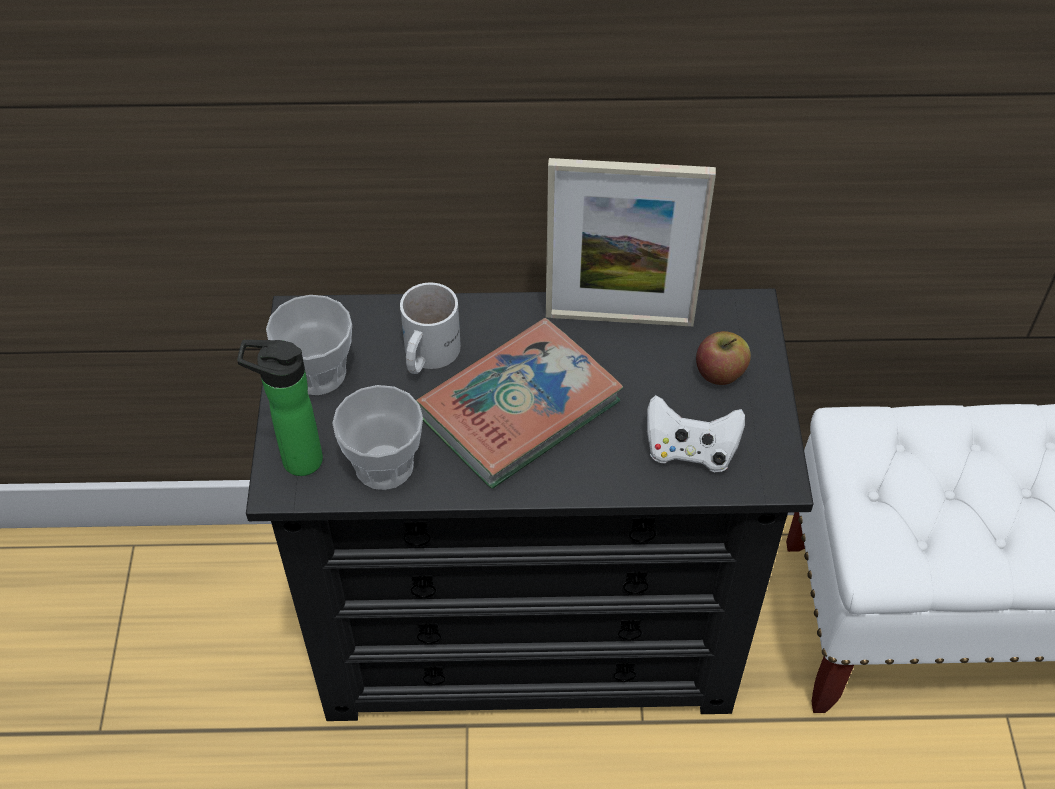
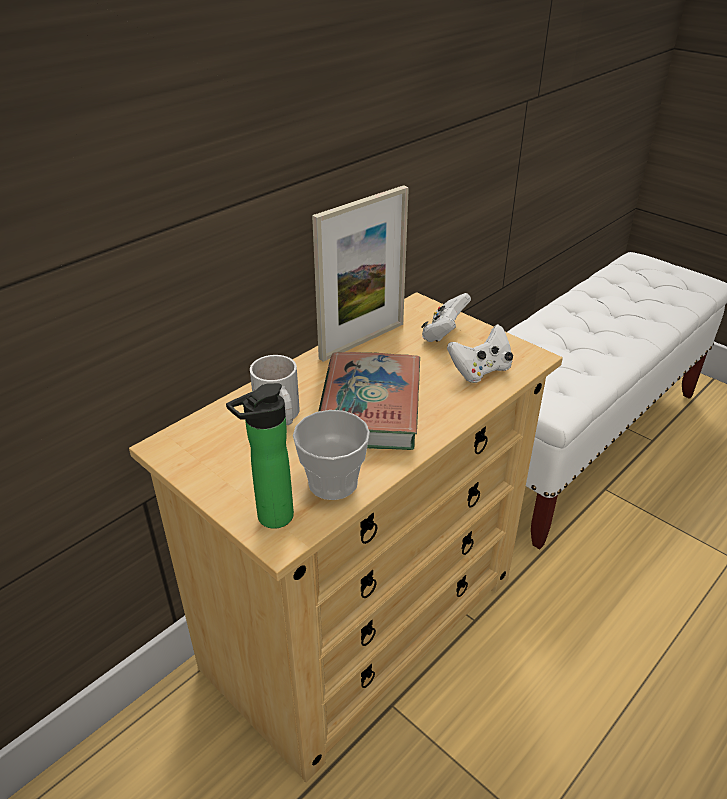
camera: 45 degrees left, 15 degrees down
(318, 373) = (220, 466): cup -> none
(529, 623) = (363, 621): black dresser -> beige dresser
(720, 372) = (444, 334): apple -> white game controller

